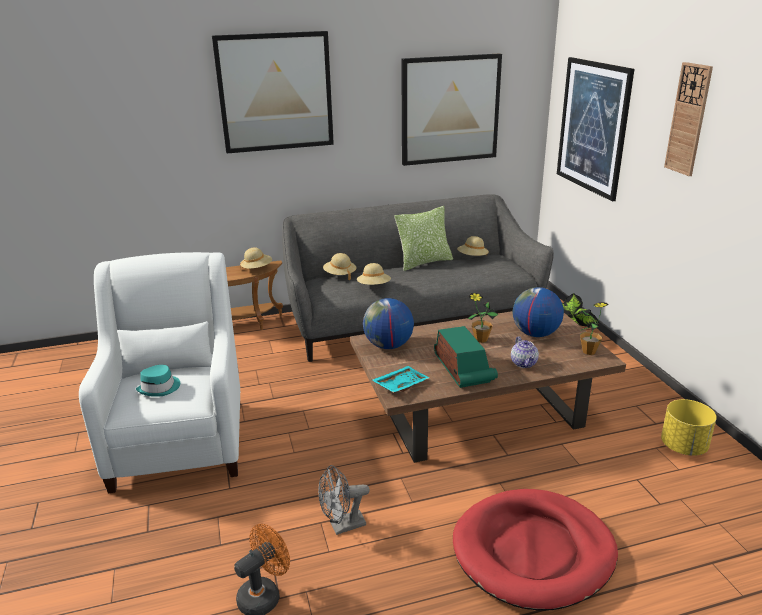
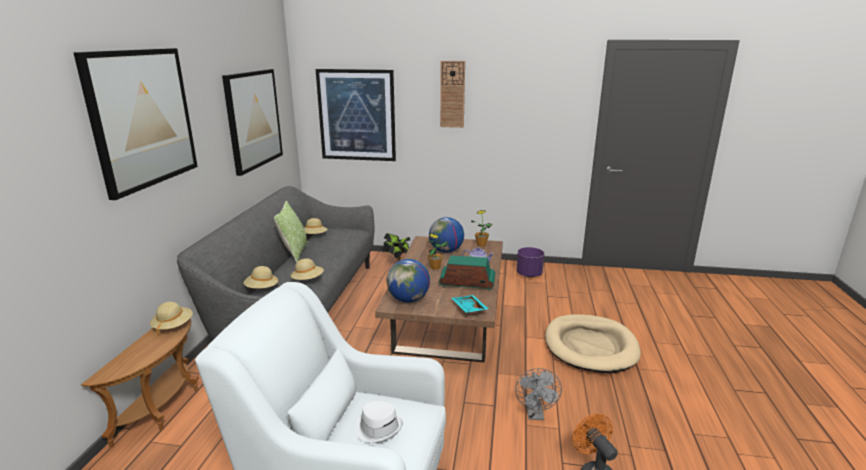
camera: 65 degrees left, 5 degrees down
(160, 388) = (378, 428): turquoise hat -> white hat
(533, 552) = (590, 346): red dog bed -> beige dog bed
(683, 446) = (529, 274): yellow planter -> purple planter

